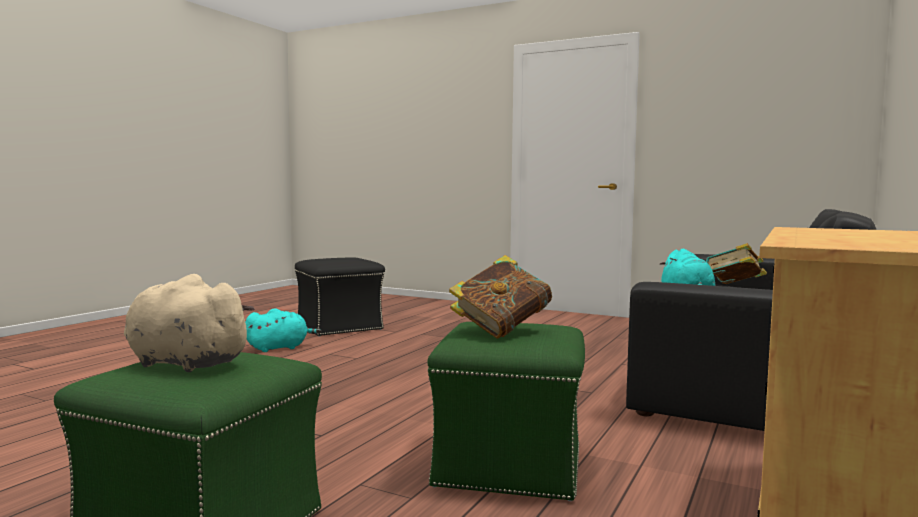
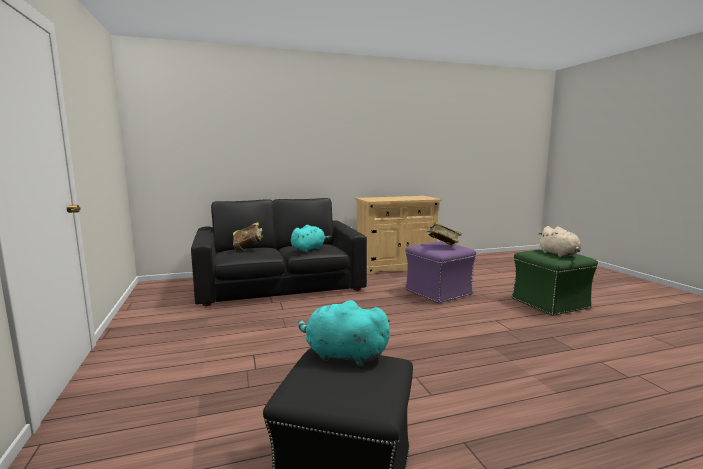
camera: 135 degrees left, 5 degrees up
(279, 348) = (473, 434): turquoise plush toy -> turquoise plush toy (342, 355)
(509, 464) = (438, 292): green ottoman -> purple ottoman

